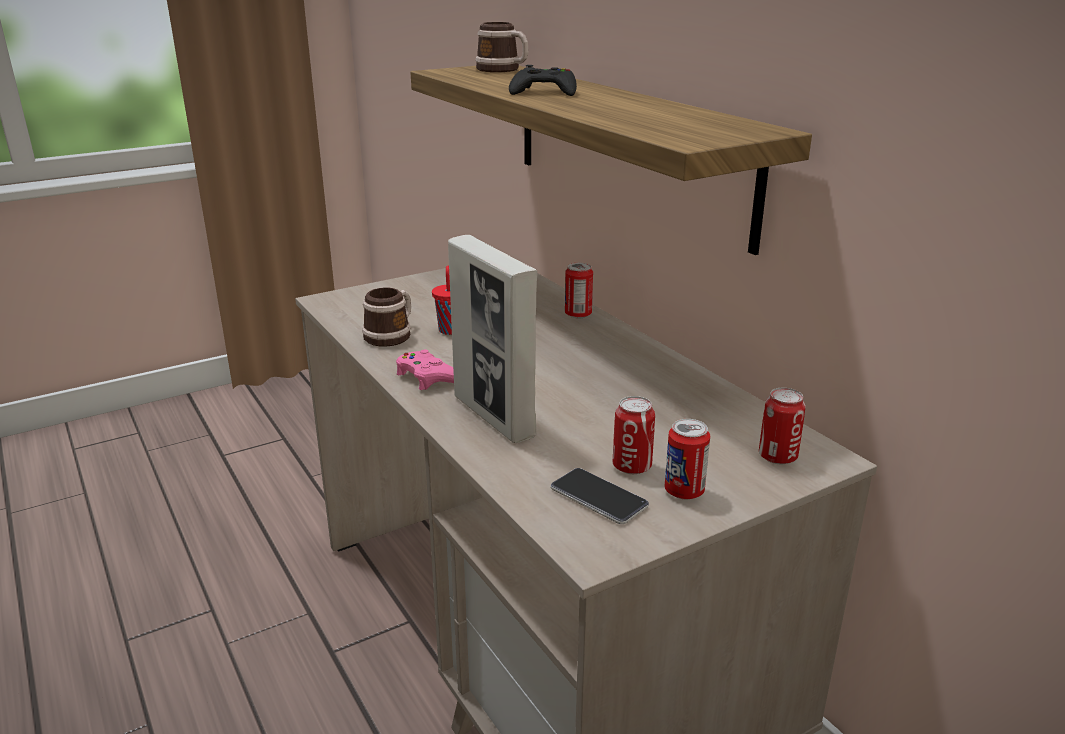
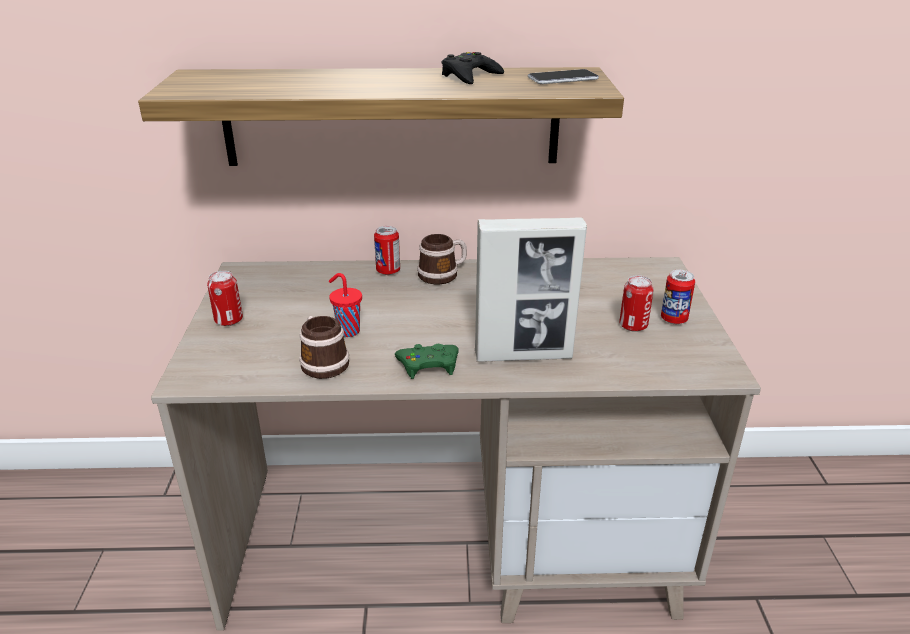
camera: 60 degrees left, 5 degrees up
(429, 377) = (428, 365): pink game controller -> green game controller
(503, 70) = (218, 76): mug -> mug (443, 274)
(544, 91) = (353, 85): black game controller -> black game controller (470, 76)
(598, 497) = (663, 349): phone -> phone (563, 78)
(777, 456) = (653, 278): can -> can (229, 320)

